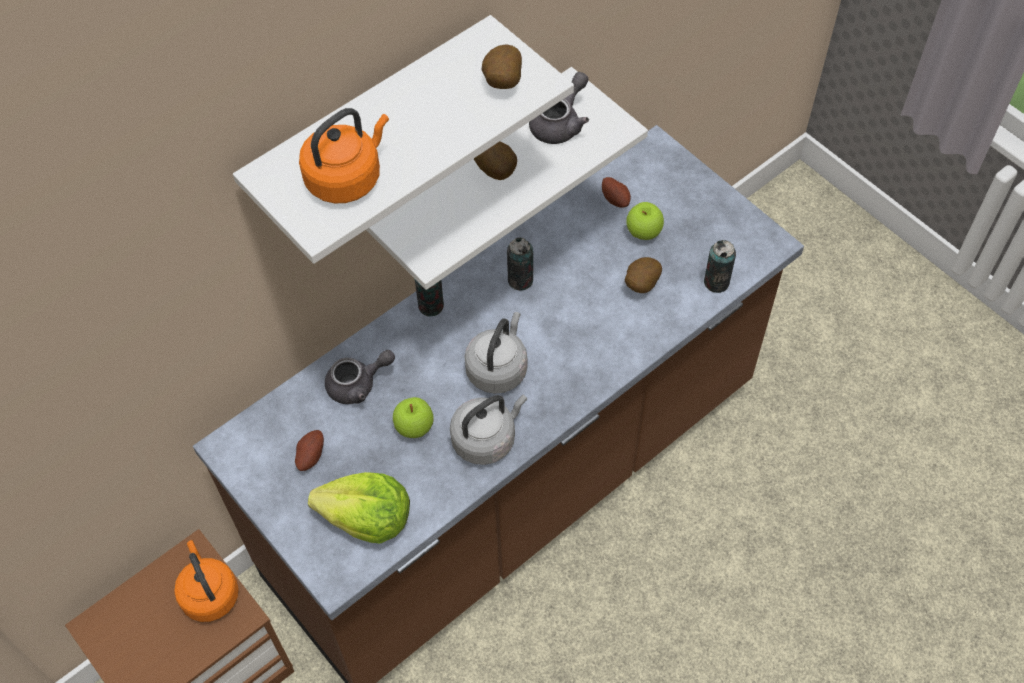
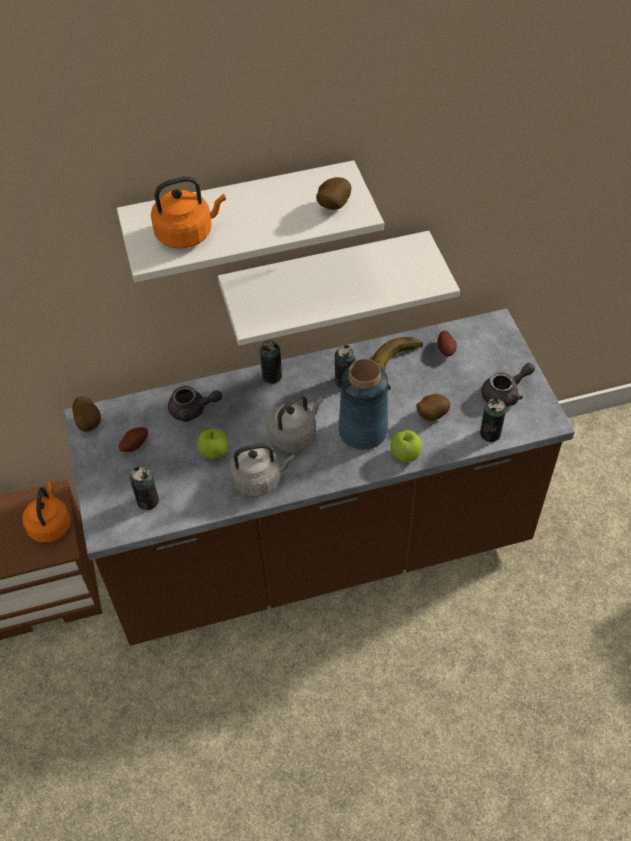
camera: 25 degrees right, 5 degrees down
(367, 519) = (148, 501): lettuce -> can
(496, 169) = (332, 281): potato -> potato (89, 422)
(560, 123) = (397, 265): grey teapot -> grey teapot (505, 393)
(575, 237) = (401, 365): none -> banana
(575, 333) = (363, 431): none -> blue vase
(643, 232) = (454, 379): apple -> apple (405, 455)

